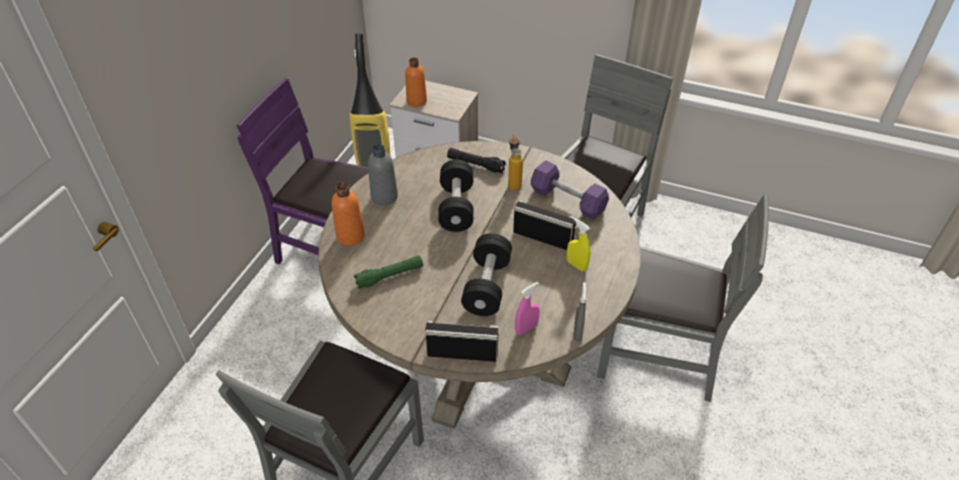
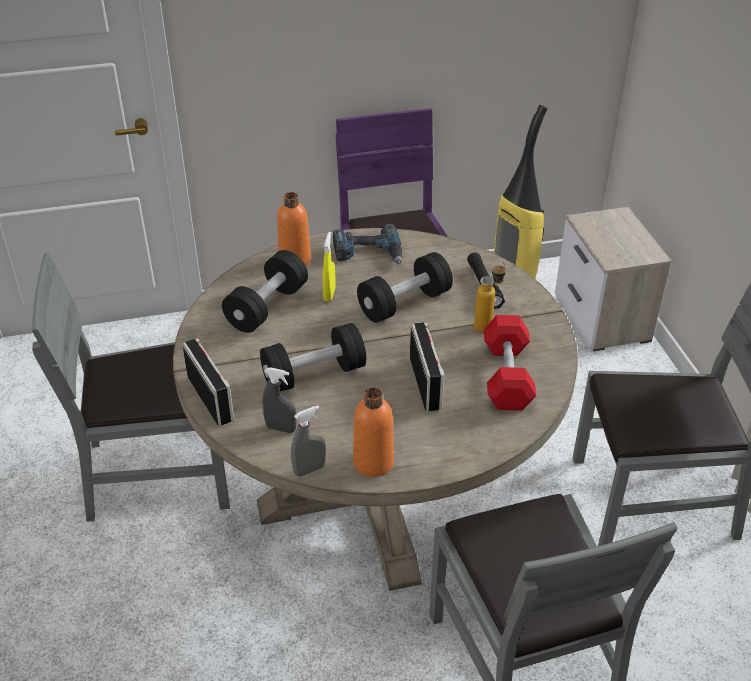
camera: 55 degrees right, 5 degrees down
(384, 197) = (368, 253): grey bottle -> power drill
(390, 276) = (267, 307): green flashlight -> black dumbbell
(416, 101) = (595, 228): orange bottle -> orange bottle (373, 462)
(526, 328) = (281, 428): pink spray bottle -> grey spray bottle
(568, 200) = (507, 376): purple dumbbell -> red dumbbell
(576, 265) = (409, 426): yellow spray bottle -> yellow spray bottle (329, 294)

